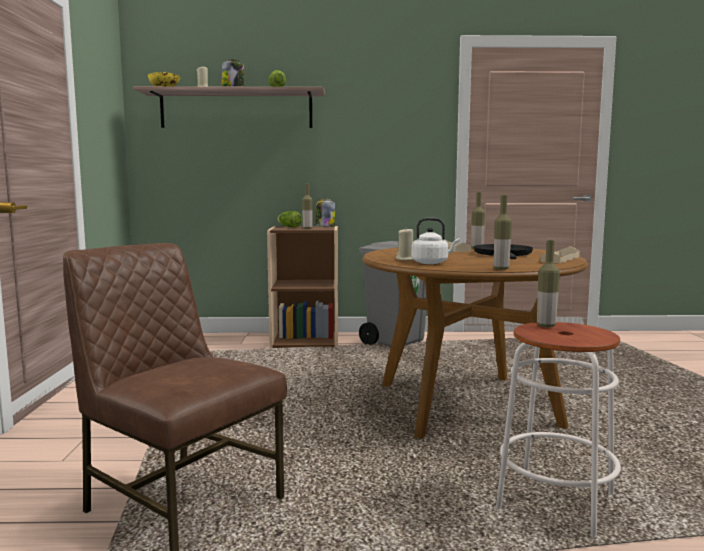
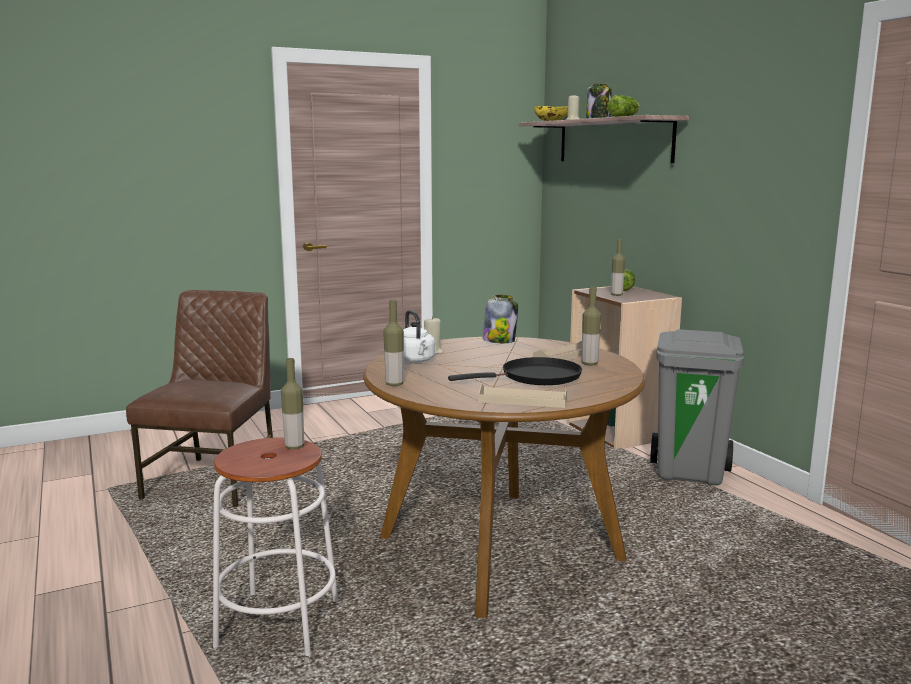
camera: 65 degrees right, 5 degrees up
(325, 227) = (649, 296): jar -> jar (499, 340)

